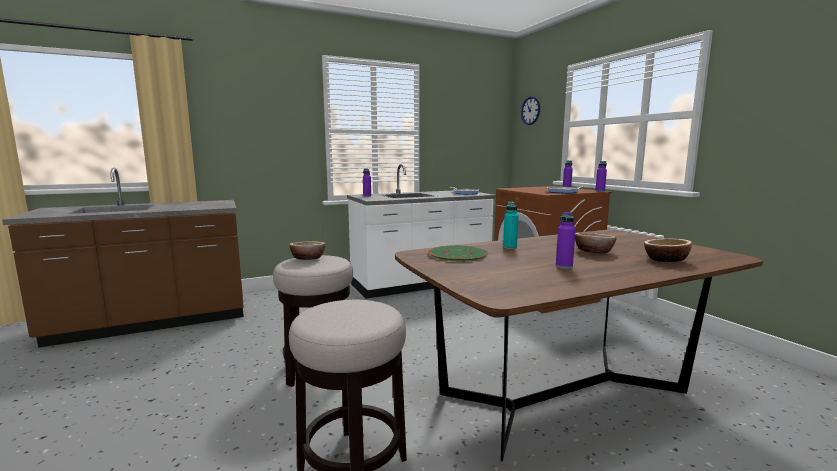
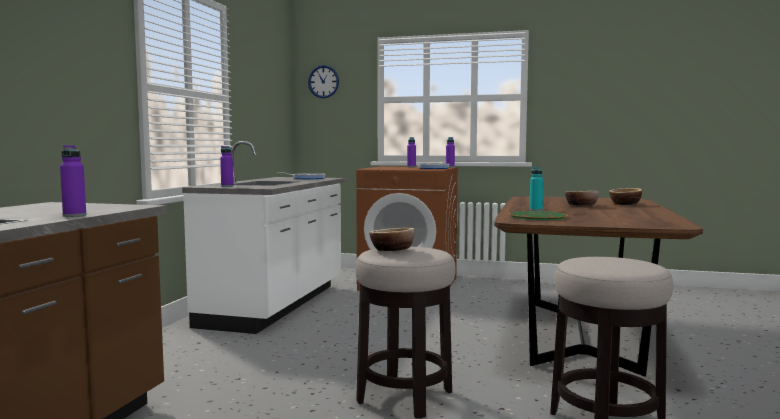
camera: 50 degrees left, 5 degrees down
(564, 266) = (614, 212): purple bottle -> purple bottle (74, 215)

